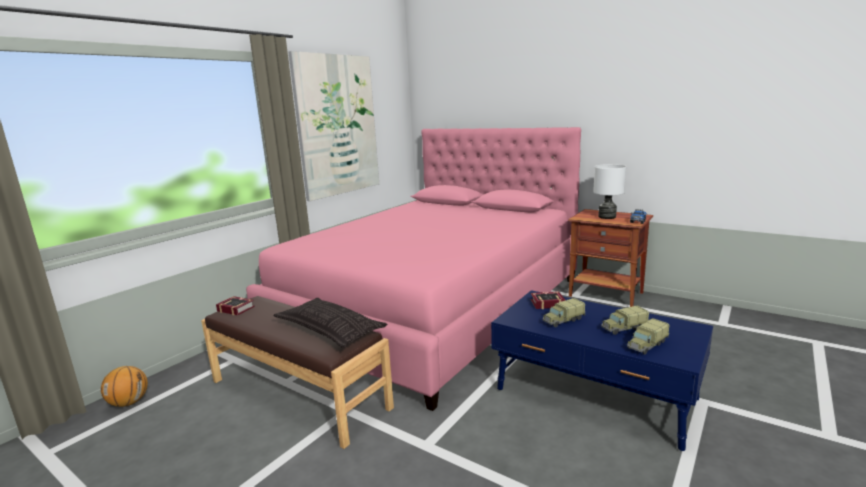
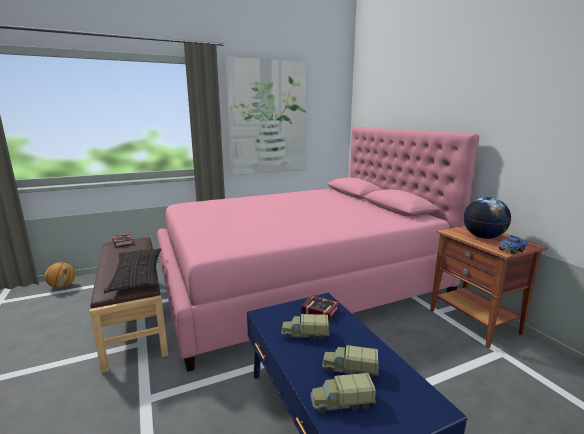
camera: 30 degrees right, 0 degrees up
(607, 217) = (483, 237): white table lamp -> globe

